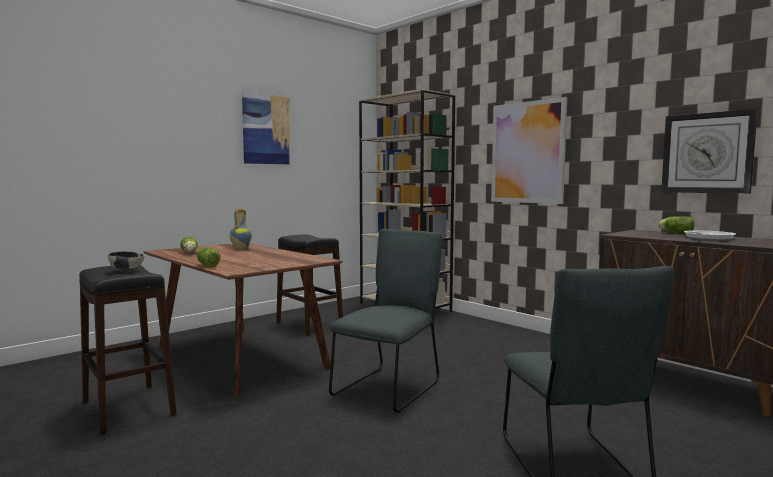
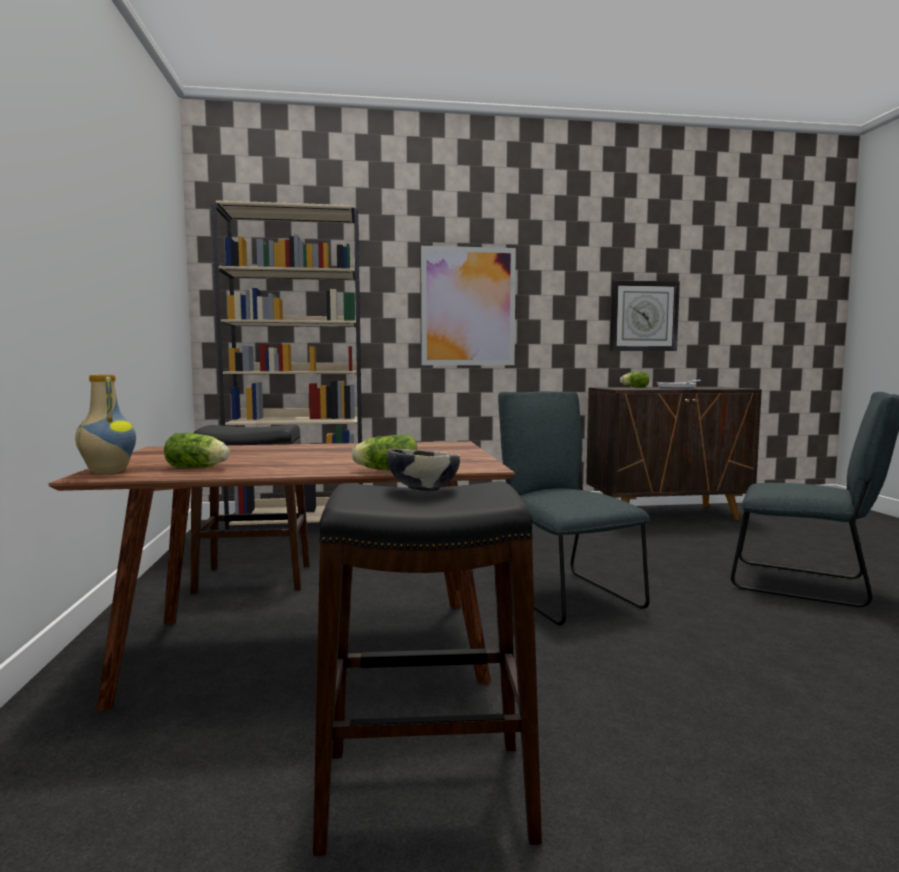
camera: 55 degrees left, 0 degrees up
(240, 249) = (235, 452): vase -> vase (106, 472)
(266, 129) = (107, 221): picture -> none

